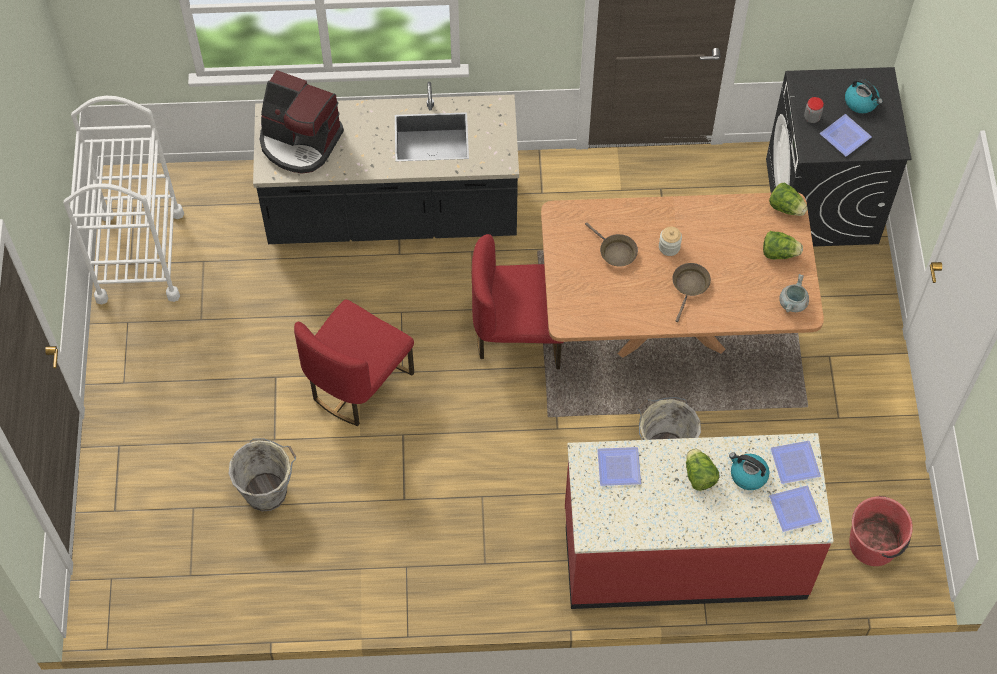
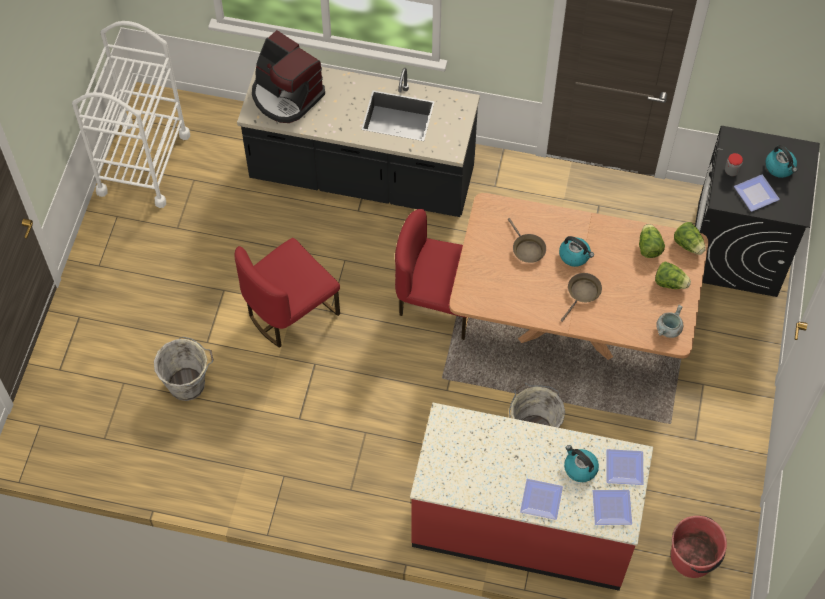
camera: 15 degrees right, 0 degrees up
(617, 466) = (468, 433): plate -> plate (540, 498)
(669, 247) = (575, 255): jar -> kettle
(699, 476) = (537, 458): lettuce -> lettuce (649, 247)

